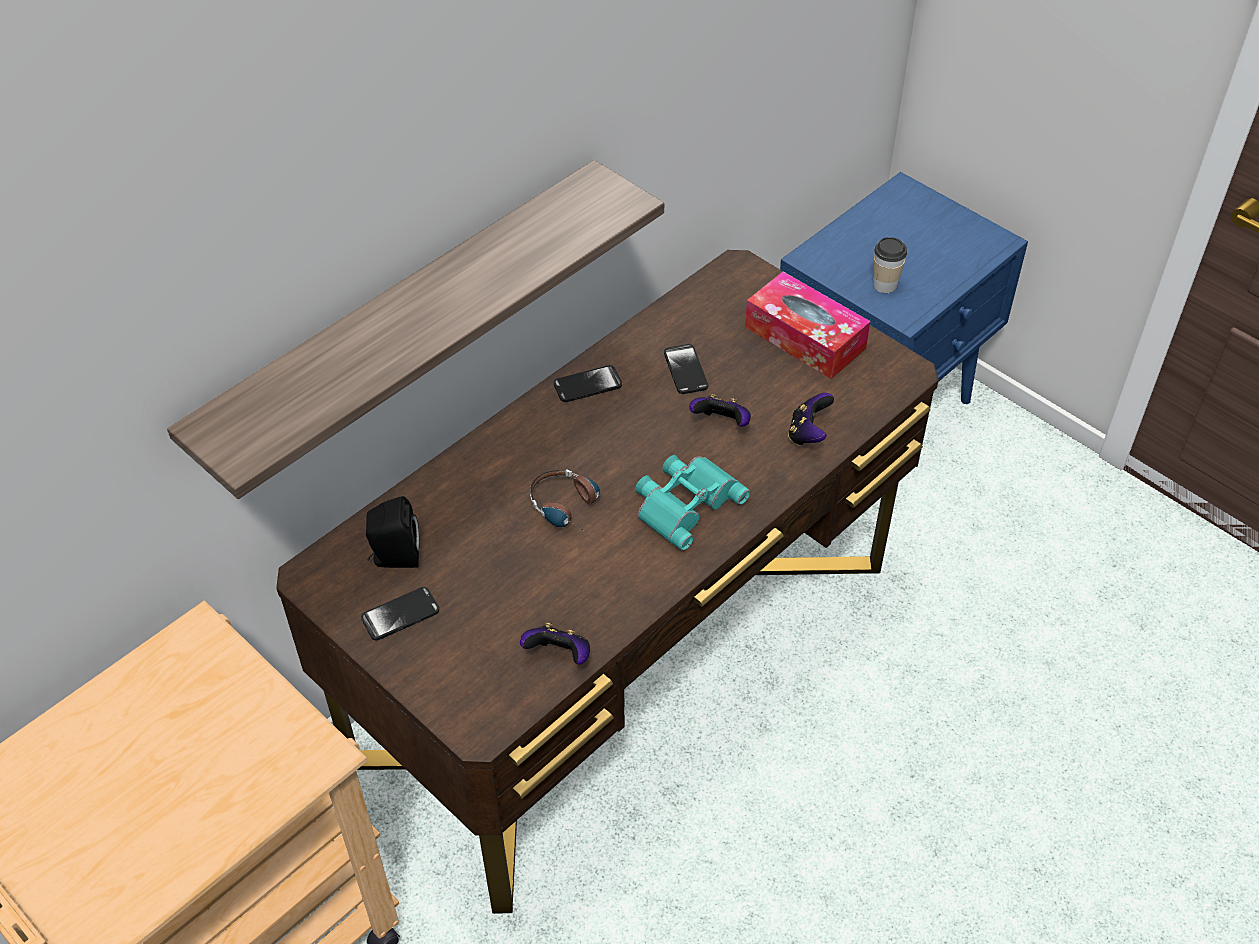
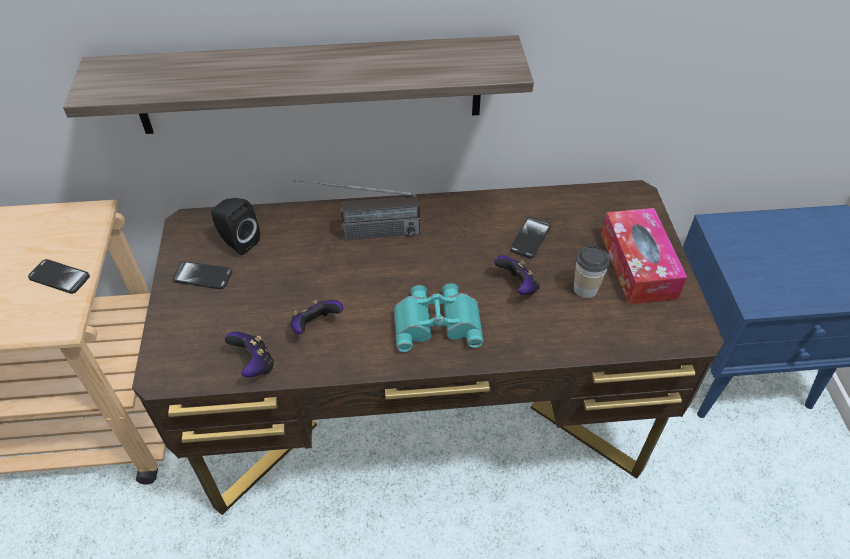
camera: 40 degrees right, 0 degrees up
(516, 467) = (361, 234): none -> radio
(571, 509) = (363, 279): headphones -> none
(587, 385) = (457, 211): phone -> phone (59, 277)
(808, 434) = (572, 331): game controller -> game controller (315, 326)
(885, 285) = (759, 272): cup -> cup (585, 289)

